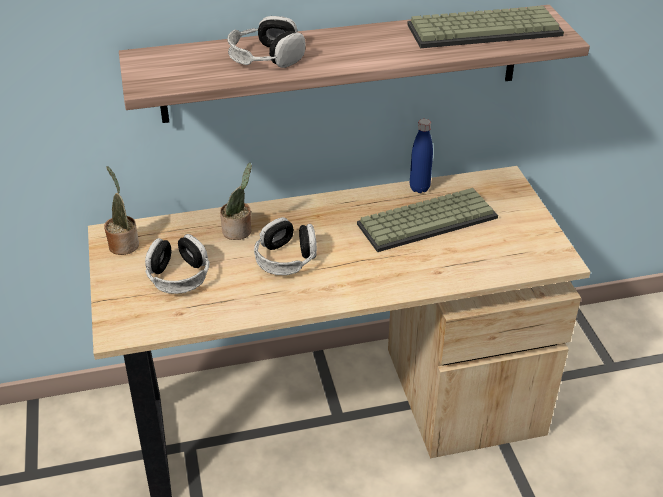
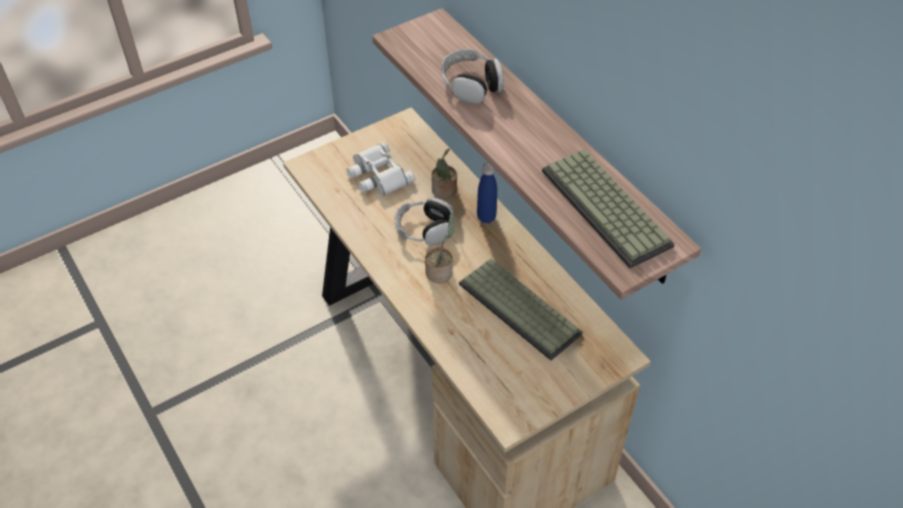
camera: 70 degrees right, 10 degrees up
(123, 244) = (398, 133): potted plant -> potted plant (440, 271)
(179, 275) = (377, 175): headphones -> white binoculars
(419, 188) = (567, 291): blue bottle -> blue bottle (486, 217)

